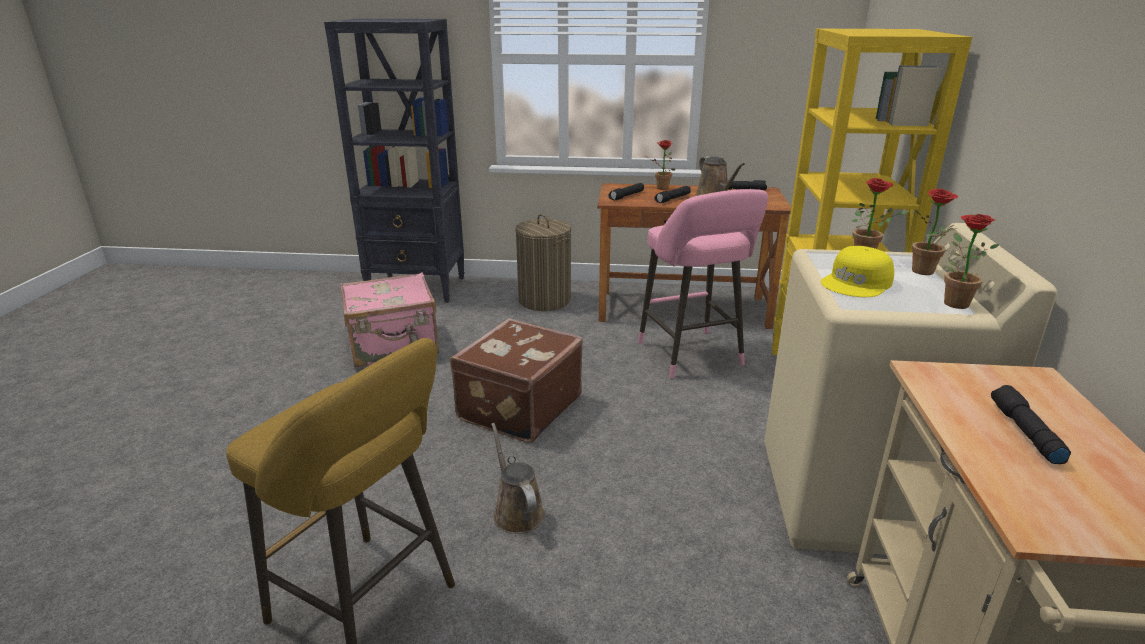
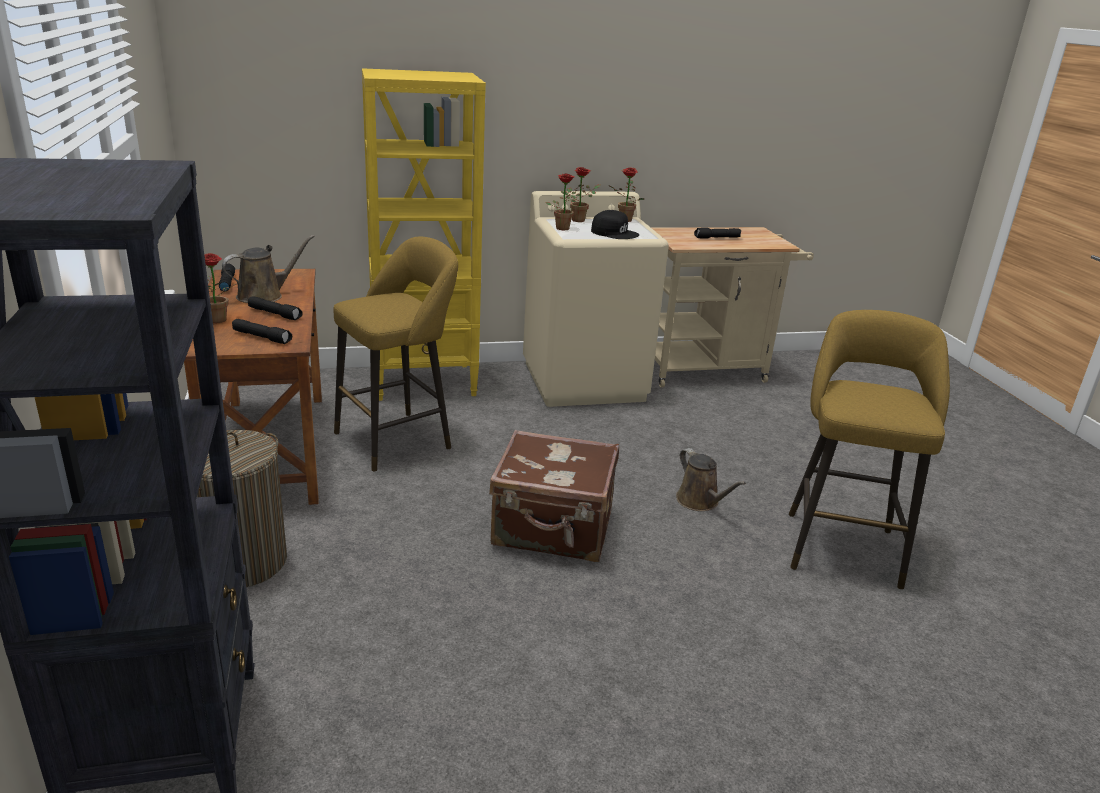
camera: 110 degrees left, 0 degrees up
(394, 346) = (446, 683): pink suitcase -> none
(516, 512) = (700, 502): brown watering can -> brown watering can turned 75 degrees counterclockwise
(692, 356) = (399, 439): pink stool -> yellow stool
(857, 283) = (614, 233): yellow cap -> black cap

